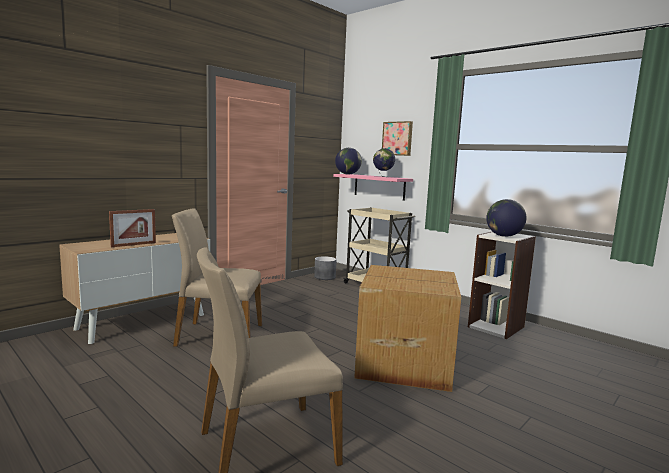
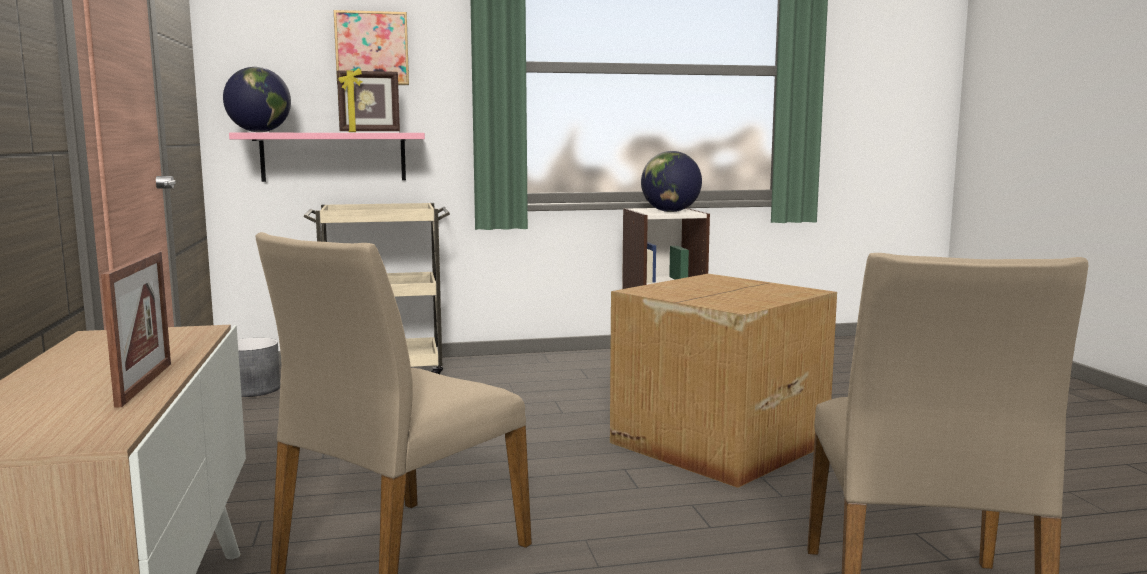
camera: 55 degrees left, 0 degrees up
(383, 177) = (370, 132): globe -> picture frame

